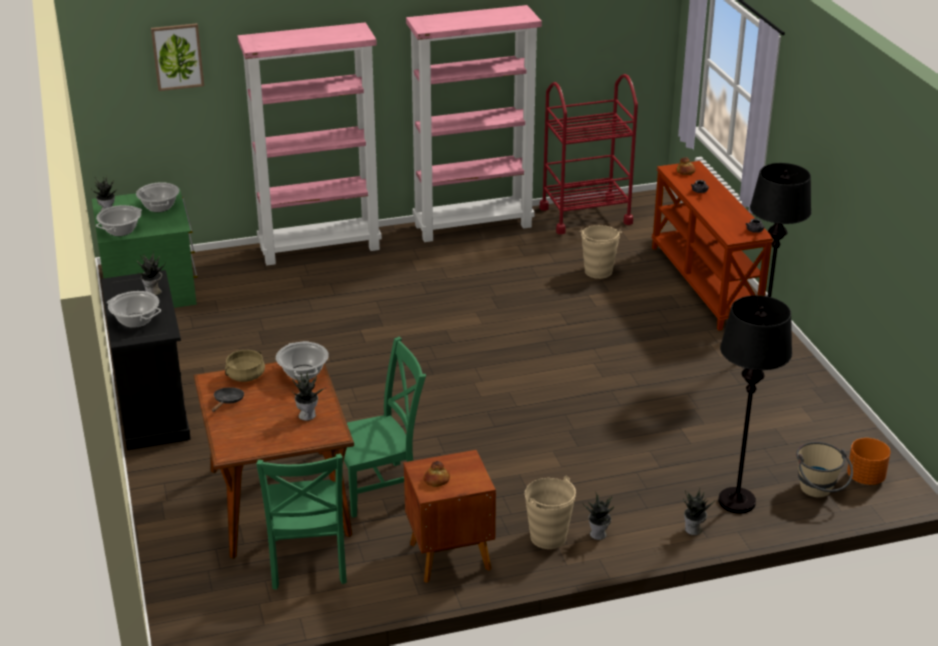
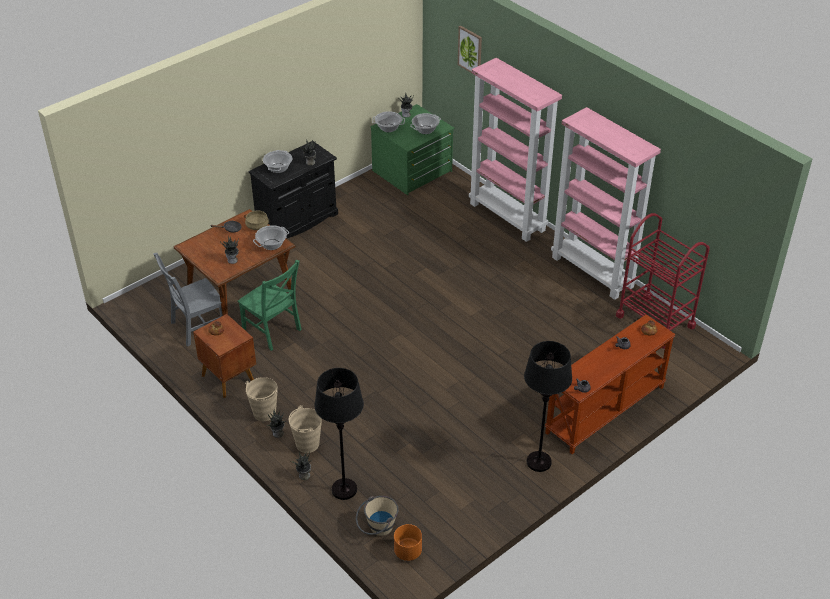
camera: 65 degrees right, 10 degrees up
(308, 563) = (196, 327): green chair -> grey chair
(598, 271) = (579, 350): beige bucket -> beige bucket (307, 444)

